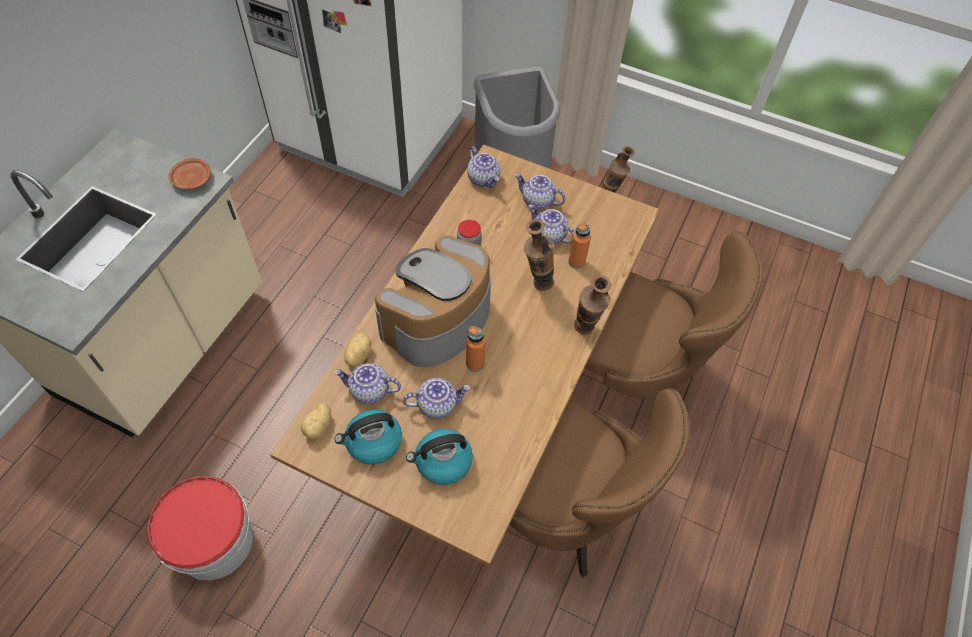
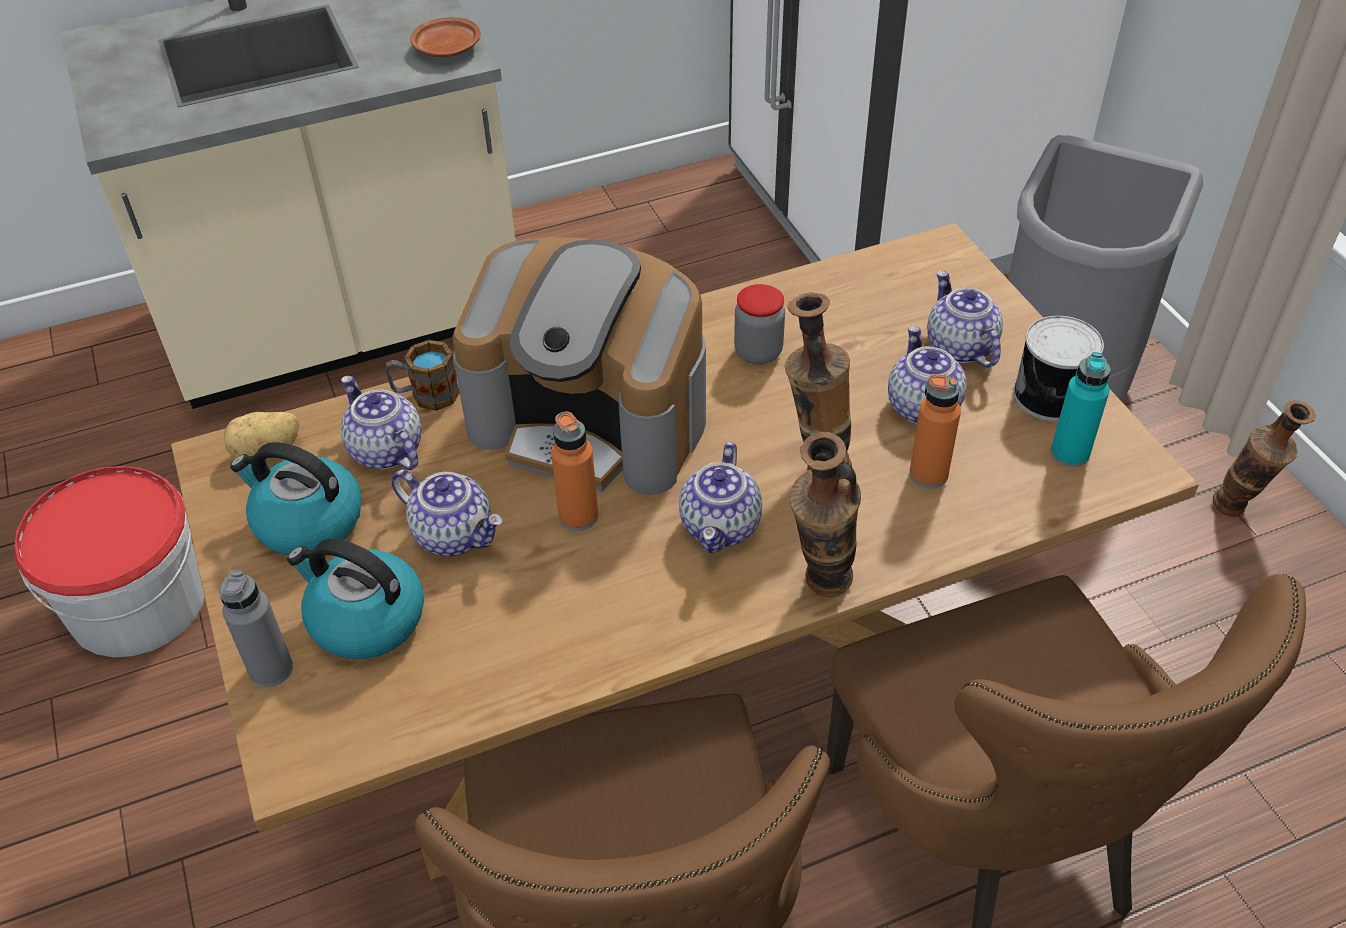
camera: 45 degrees right, 10 degrees down
(357, 355) = (425, 395): potato -> mug
(430, 508) = (271, 669): none -> grey bottle
(437, 321) = (592, 420): coffee machine -> coffee machine turned 150 degrees counterclockwise
(484, 179) = (899, 269): teapot -> teapot (721, 527)
(586, 202) = (1052, 396): none -> can
(612, 223) = (1070, 453): none -> turquoise bottle

